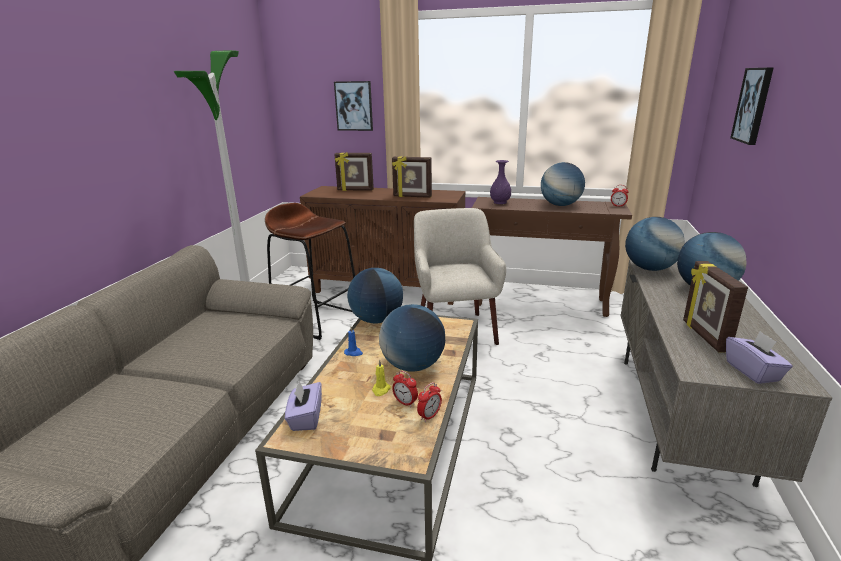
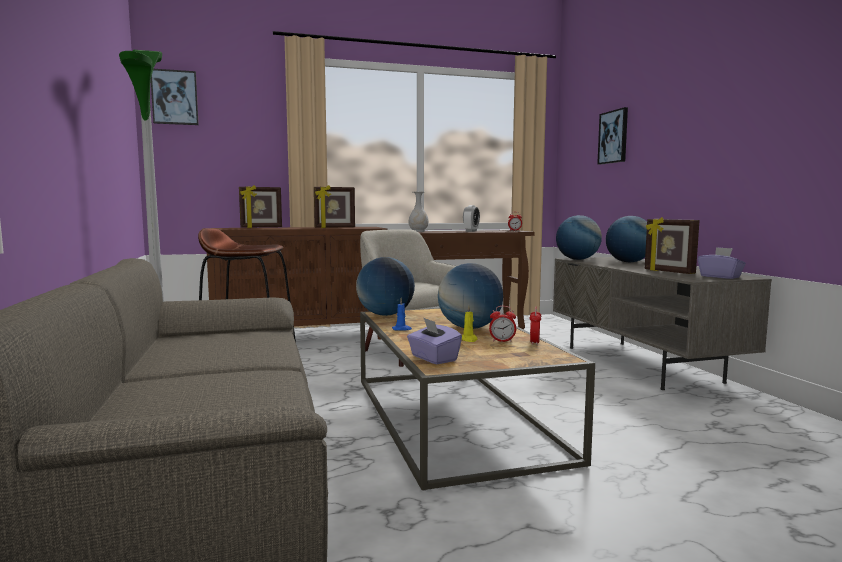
camera: 30 degrees left, 15 degrees down
(354, 106) = (247, 143): picture -> picture (175, 97)
(500, 202) = (418, 231): purple vase -> white vase
(560, 205) = (471, 231): globe -> alarm clock

